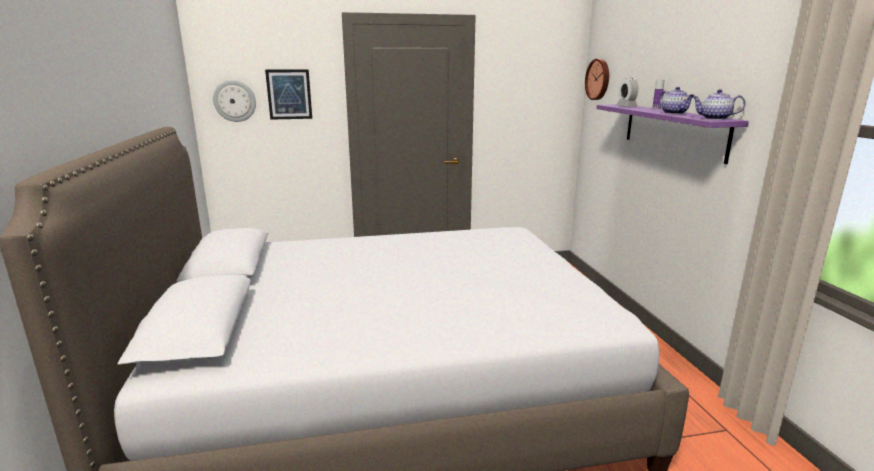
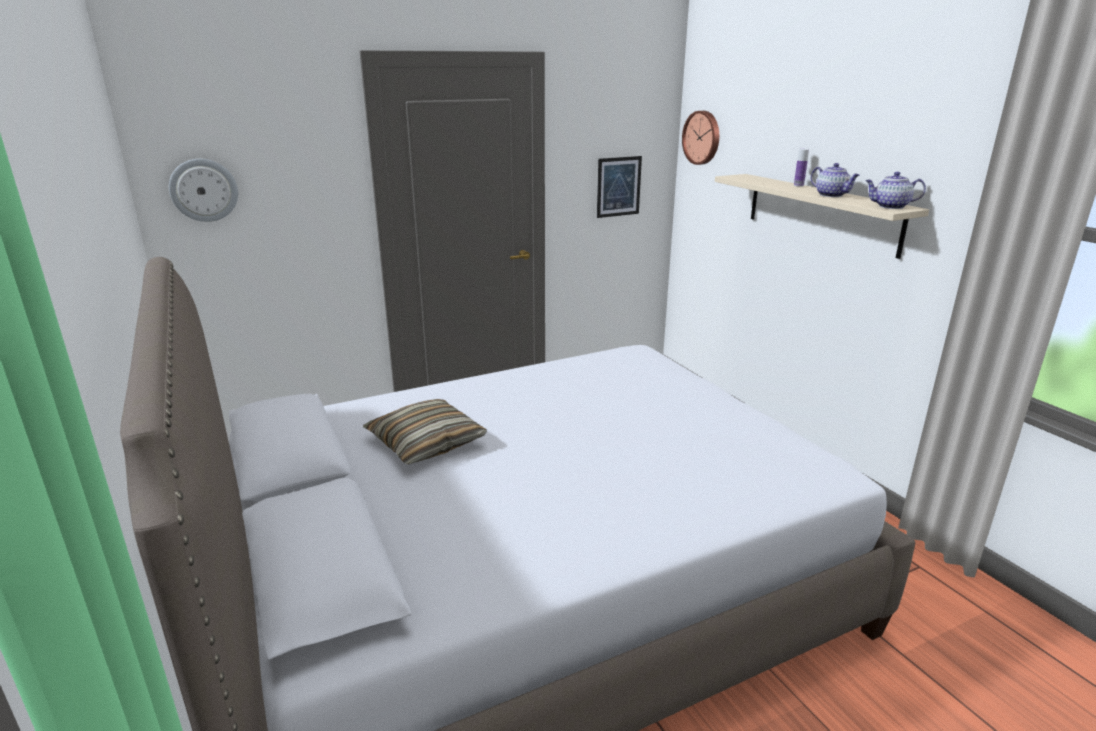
camera: 15 degrees left, 5 degrees up
(289, 94) = (288, 175): picture -> picture (618, 186)
(321, 267) = (426, 443): none -> pillow
(626, 106) = (756, 180): alarm clock -> none
(673, 130) = (821, 213): purple shelf -> beige shelf

